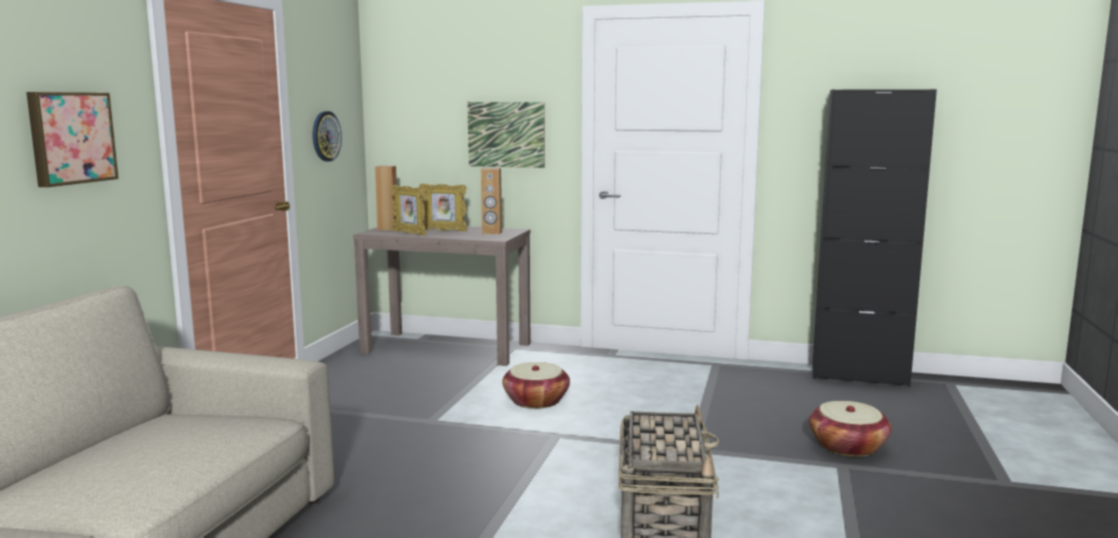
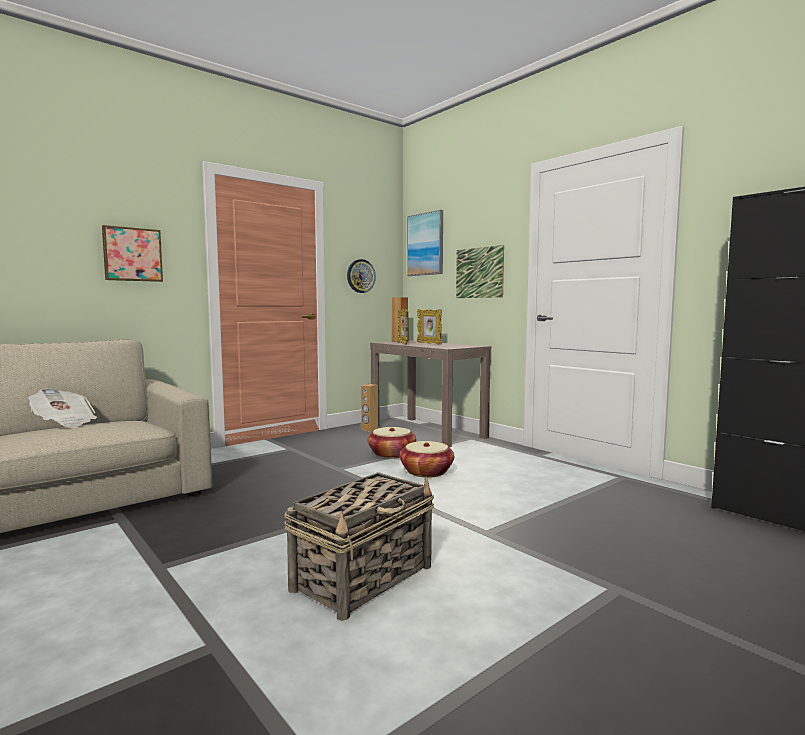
camera: 35 degrees right, 5 degrees down
(122, 443) = (64, 423): none -> newspaper
(409, 88) = (426, 244): none -> picture
(492, 233) = (456, 346): brown speaker -> brown speaker (369, 429)
(847, 447) = (652, 574): basket -> basket (391, 454)

